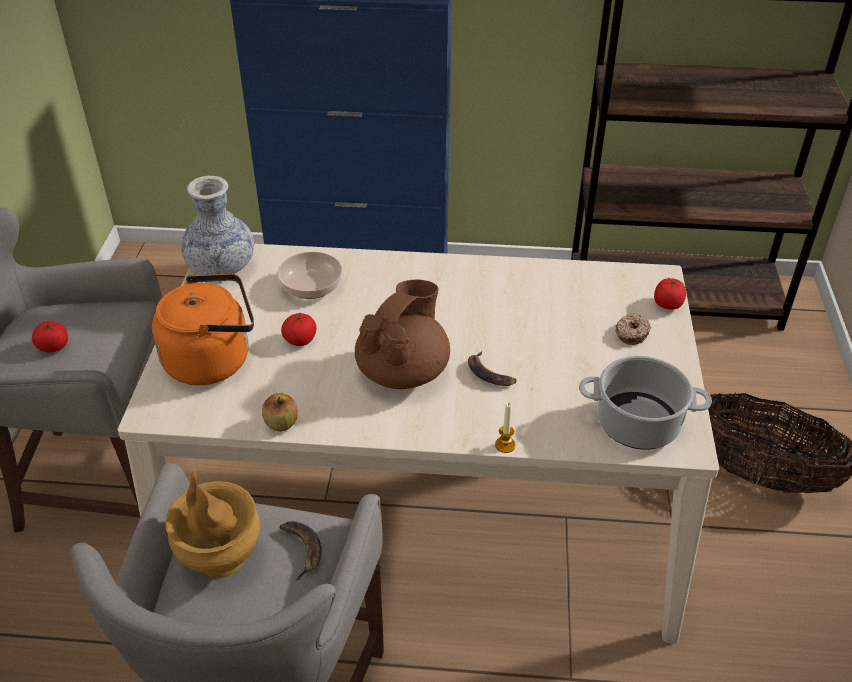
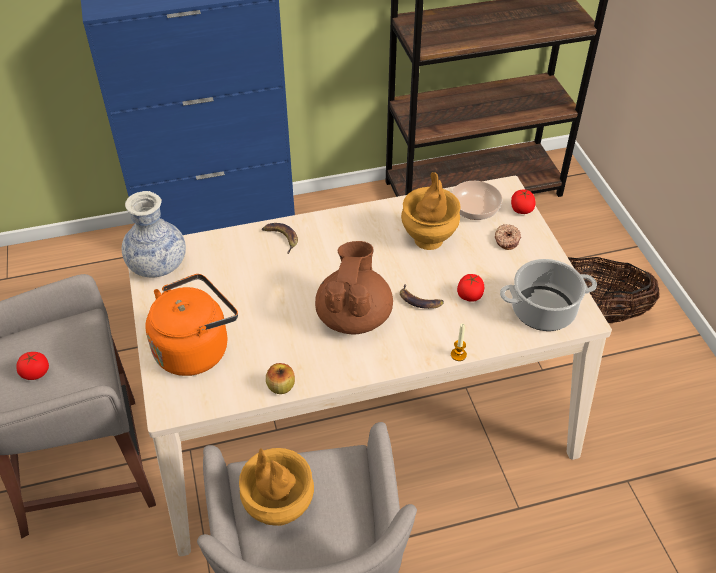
camera: 20 degrees left, 5 degrees up
(300, 340) = (258, 312): tomato -> tomato (469, 295)
(301, 549) = (336, 481): banana -> banana (281, 238)
(312, 287) = (244, 263): bowl -> bowl (475, 209)
(535, 311) = (429, 240): none -> brown vase

